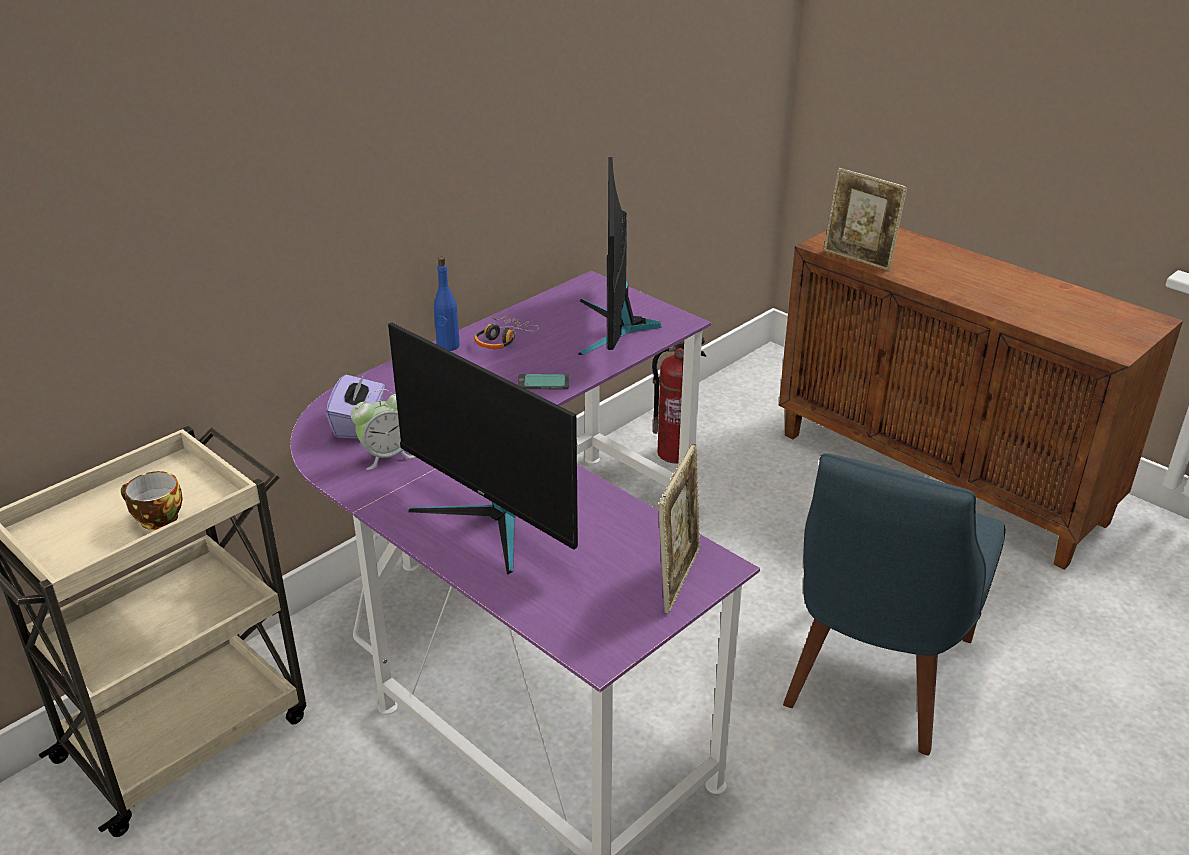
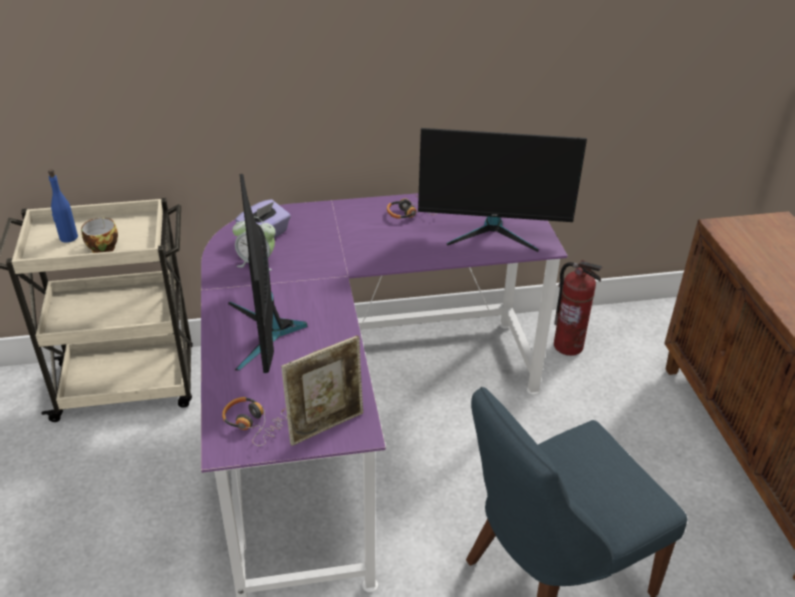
camera: 35 degrees right, 5 degrees up
(448, 346) = (372, 204): blue bottle -> blue bottle (68, 237)
(543, 383) = (400, 253): phone -> none
(599, 614) = (253, 424): none -> headphones
(614, 327) = (493, 232): monitor -> monitor turned 120 degrees counterclockwise
(858, 259) = (738, 249): picture frame -> none

